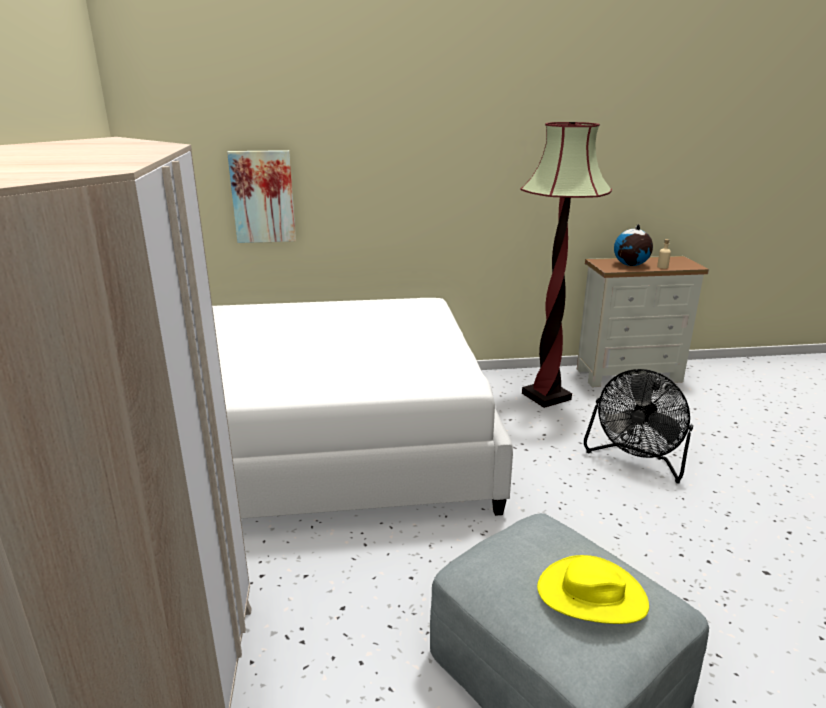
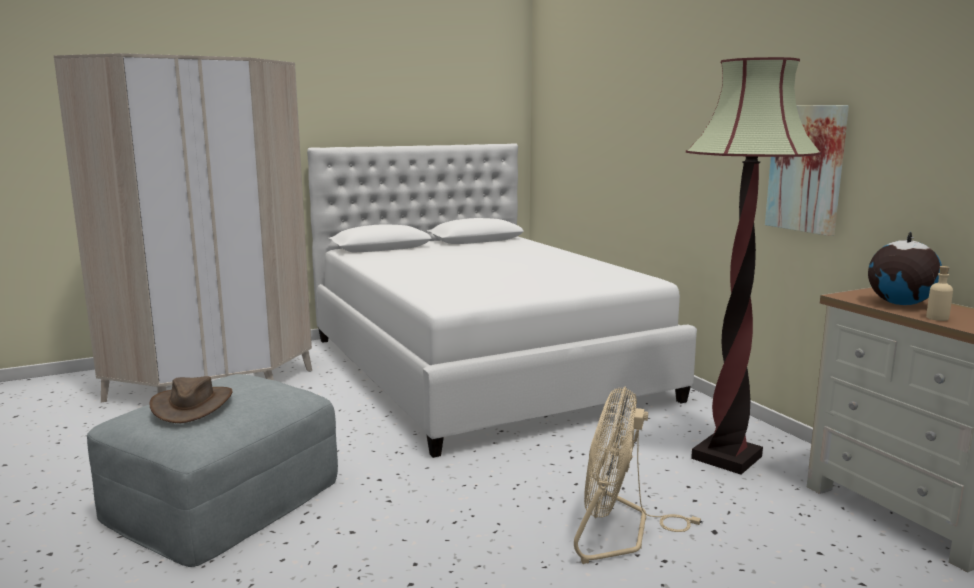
camera: 70 degrees right, 10 degrees down
(263, 197) = (593, 151): picture -> picture (806, 168)
(591, 595) = (192, 405): yellow hat -> brown hat
(634, 457) = (622, 527): black fan -> beige fan

